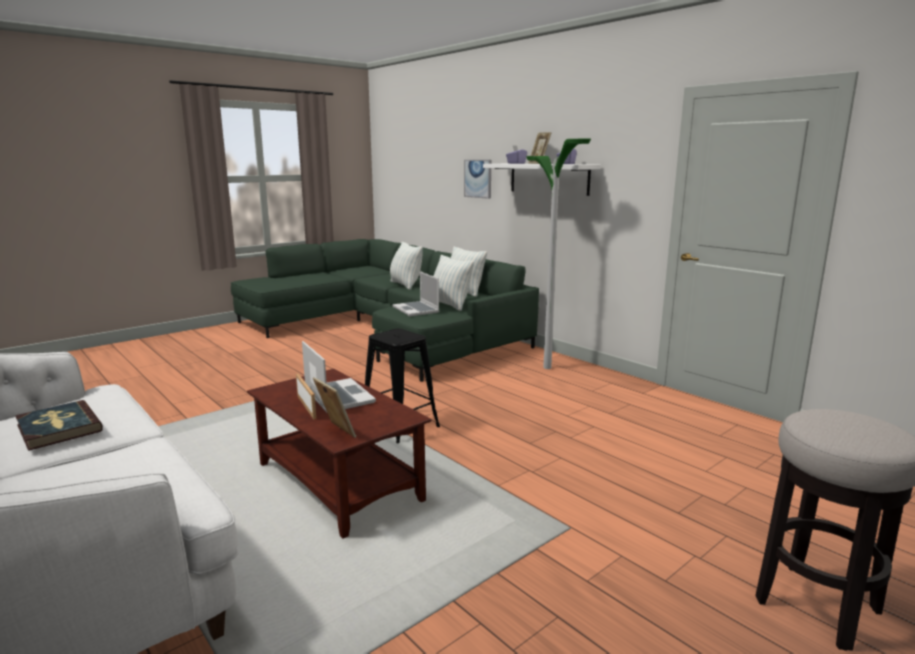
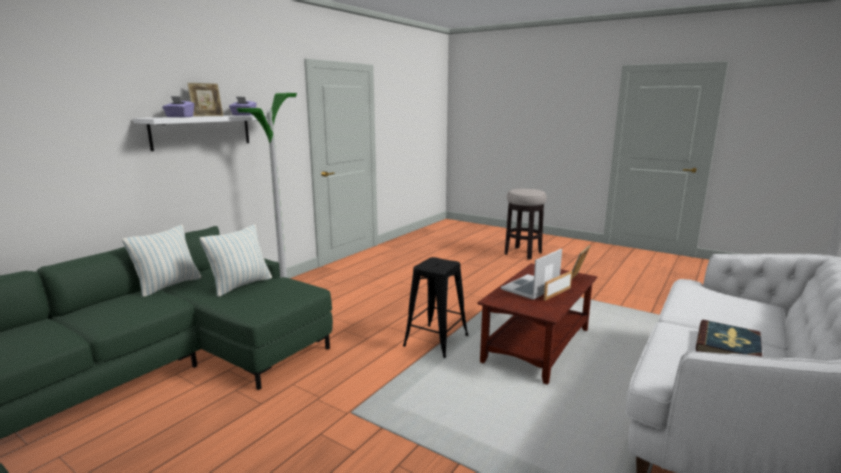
camera: 105 degrees left, 0 degrees up
(405, 285) = (93, 324): pillow -> none
(416, 310) = (265, 297): laptop -> none
(478, 178) = (79, 142): picture -> none

